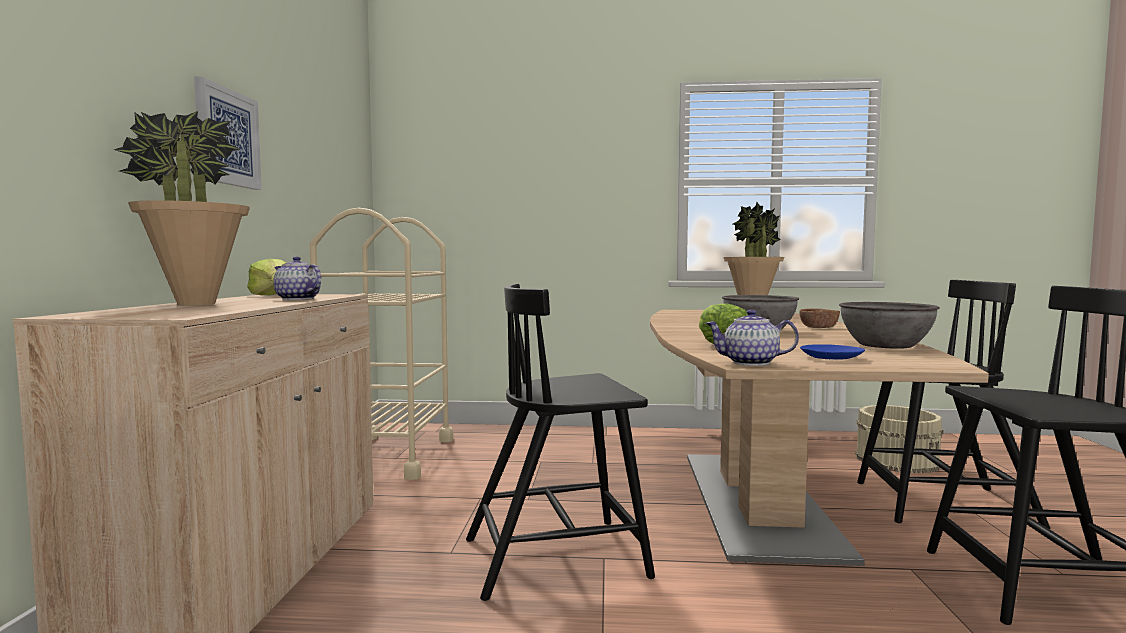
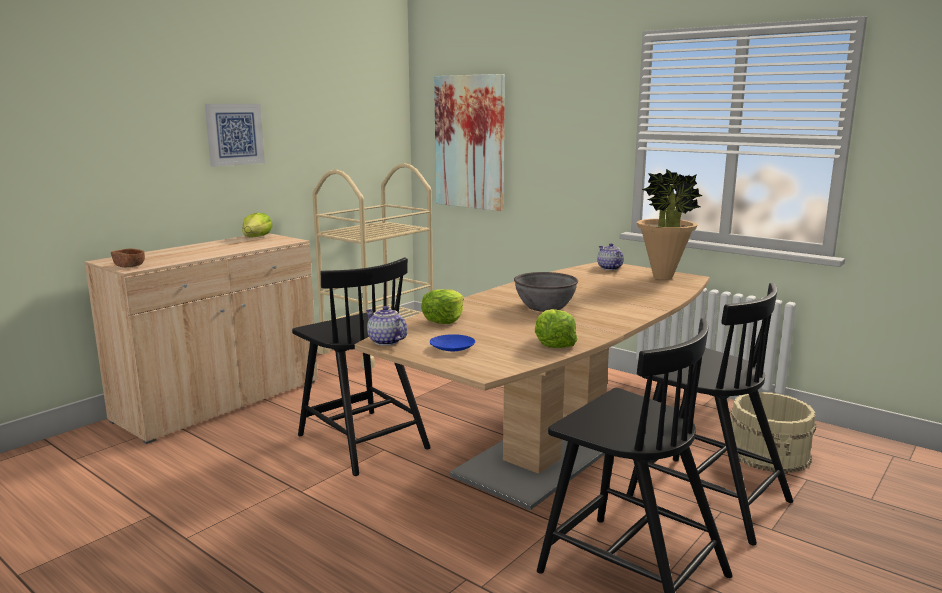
camera: 35 degrees right, 10 degrees up
(195, 304) = (183, 250): potted plant -> none
(296, 299) = (244, 247): teapot -> teapot (609, 268)
(466, 198) = (469, 142): none -> picture
(558, 557) = (362, 440): black chair -> black chair turned 150 degrees counterclockwise
(818, 327) = (612, 311): brown bowl -> brown bowl (129, 266)
(886, 345) = (553, 343): grey bowl -> lettuce

